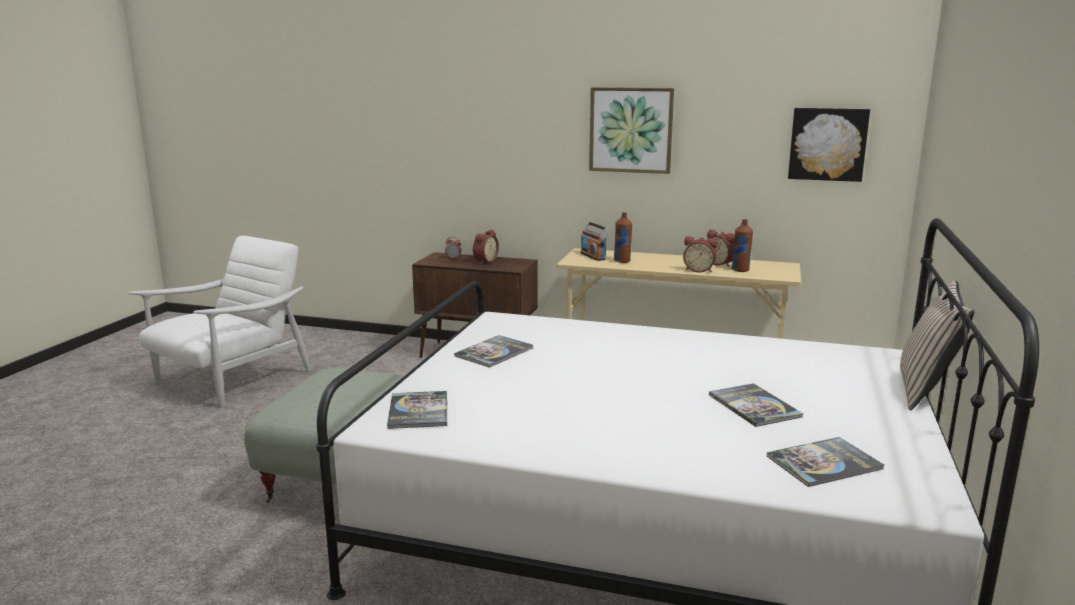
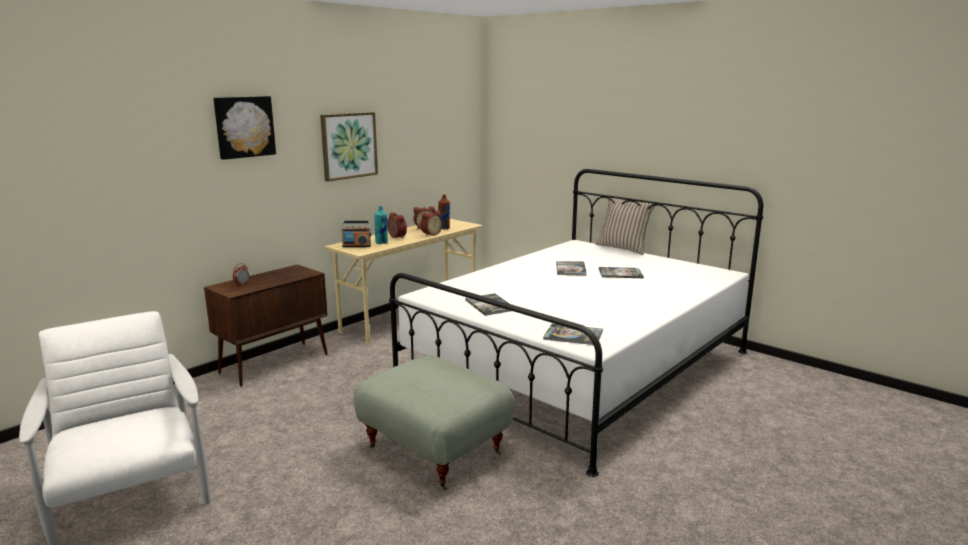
camera: 65 degrees left, 0 degrees up
(484, 261) = (271, 277): alarm clock -> alarm clock (396, 237)
(622, 261) = (382, 243): brown bottle -> turquoise bottle
(824, 463) = (686, 277): book -> book (570, 269)
(827, 144) = (449, 141): picture -> picture (244, 127)

